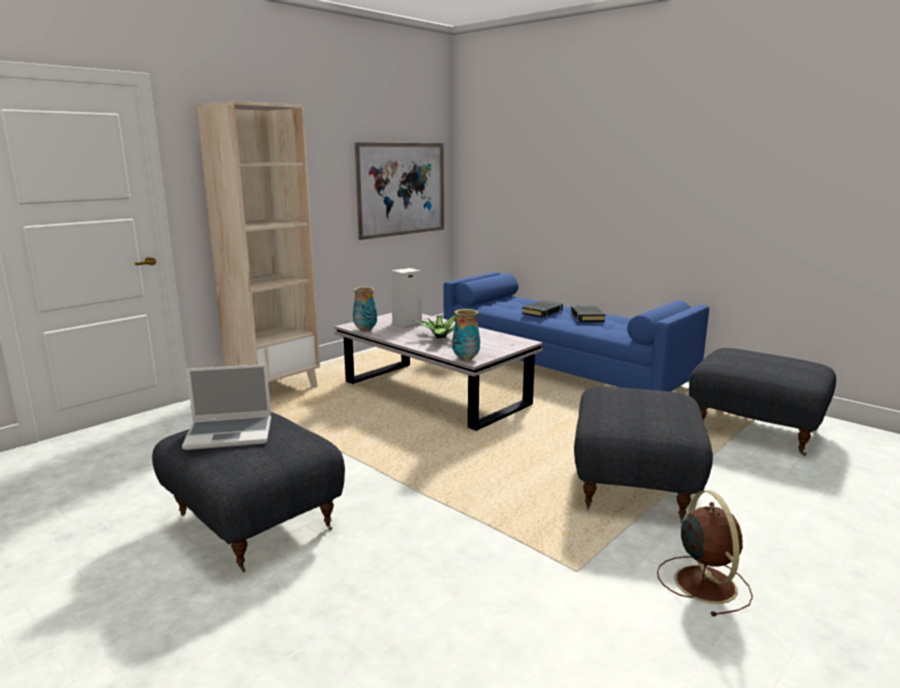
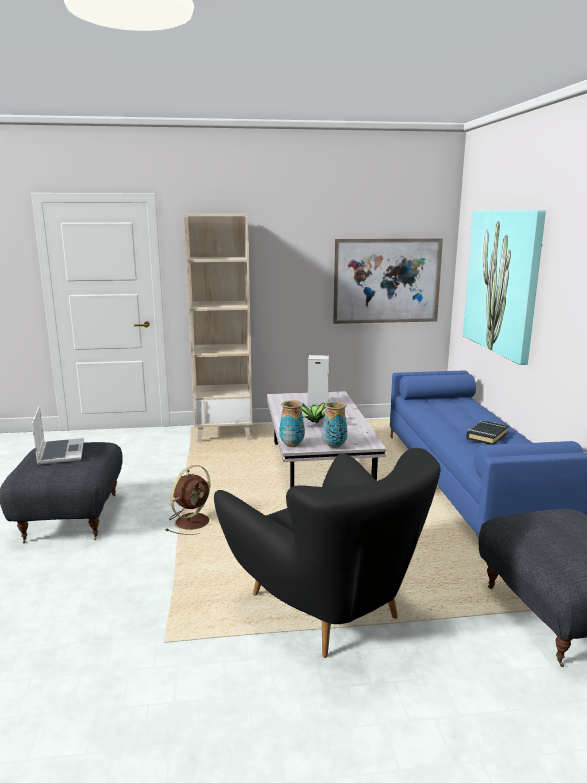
camera: 40 degrees right, 0 degrees up
(231, 434) = (60, 452): laptop -> laptop turned 135 degrees counterclockwise
(365, 330) = (278, 402): vase -> vase (334, 446)
(541, 178) = (503, 281): none -> picture
(542, 312) = (454, 420): black book -> none
(635, 486) = (327, 608): grey ottoman -> black armchair
(704, 582) = (227, 704): brown fan -> brown fan (193, 521)

